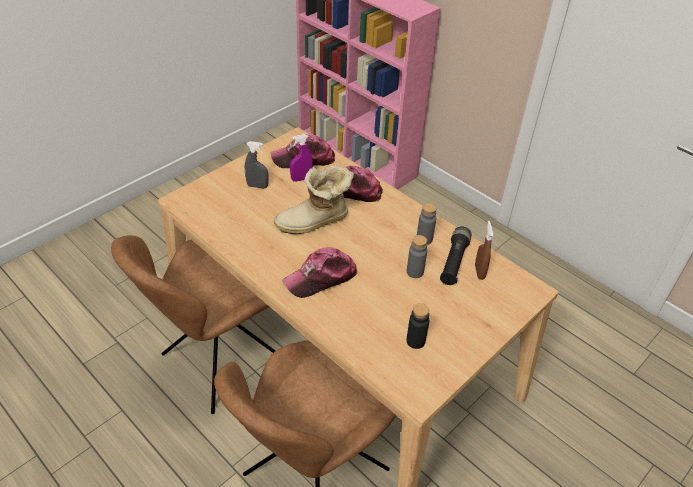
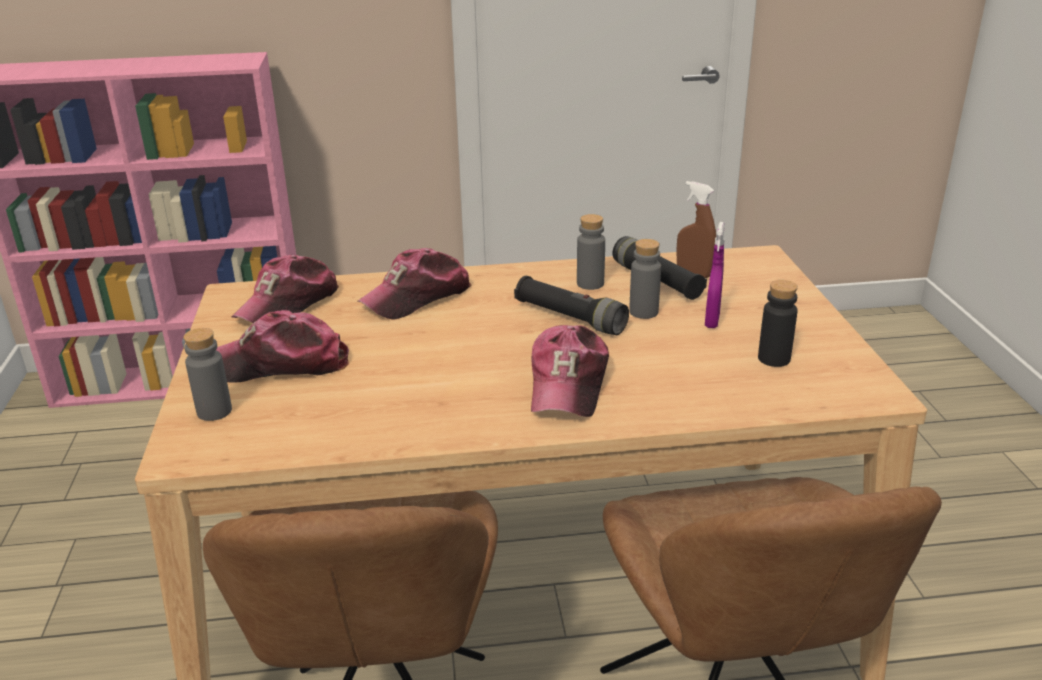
camera: 50 degrees left, 15 degrees down
(211, 190) = (214, 411): none -> grey bottle
(257, 186) = (281, 364): grey spray bottle -> cap
(301, 179) = (329, 322): purple spray bottle -> purple spray bottle (712, 321)
(315, 222) = (443, 346): boot -> none
(381, 249) = (570, 318): none -> black flashlight

